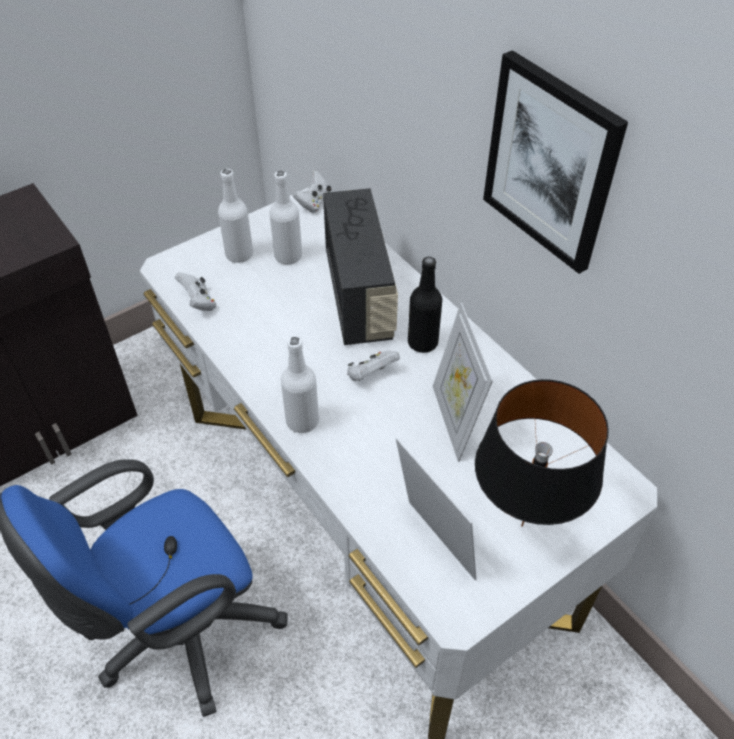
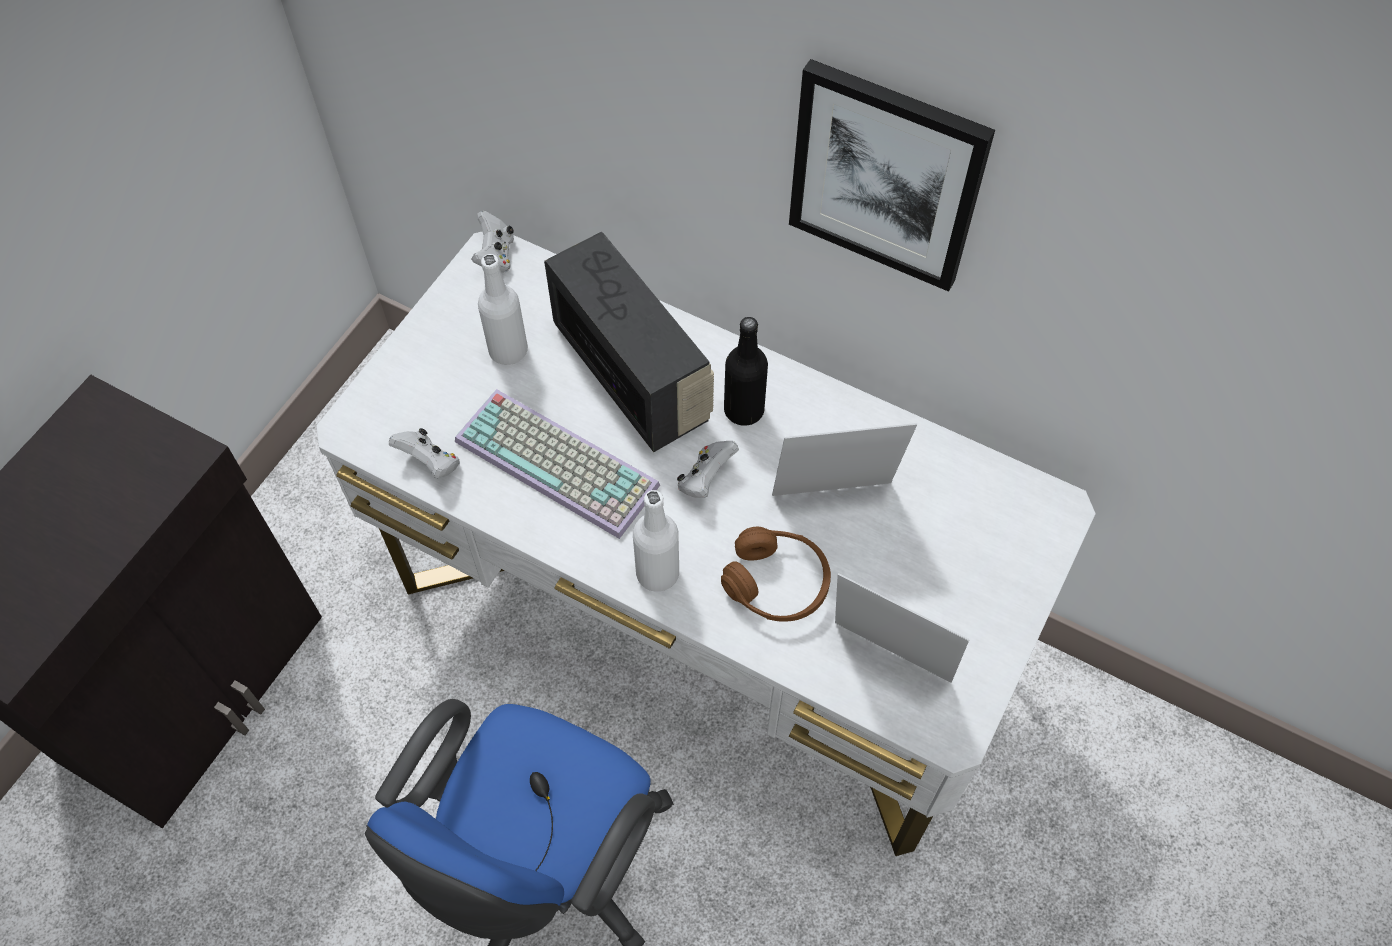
camera: 25 degrees left, 10 degrees up
(239, 254) = (441, 372): white bottle -> none
(281, 330) = (561, 462): none -> keyboard
(381, 459) = (776, 583): none -> brown headphones
(454, 421) = (833, 499): picture frame -> picture frame turned 120 degrees clockwise
(523, 525) = (969, 596): black table lamp -> none

